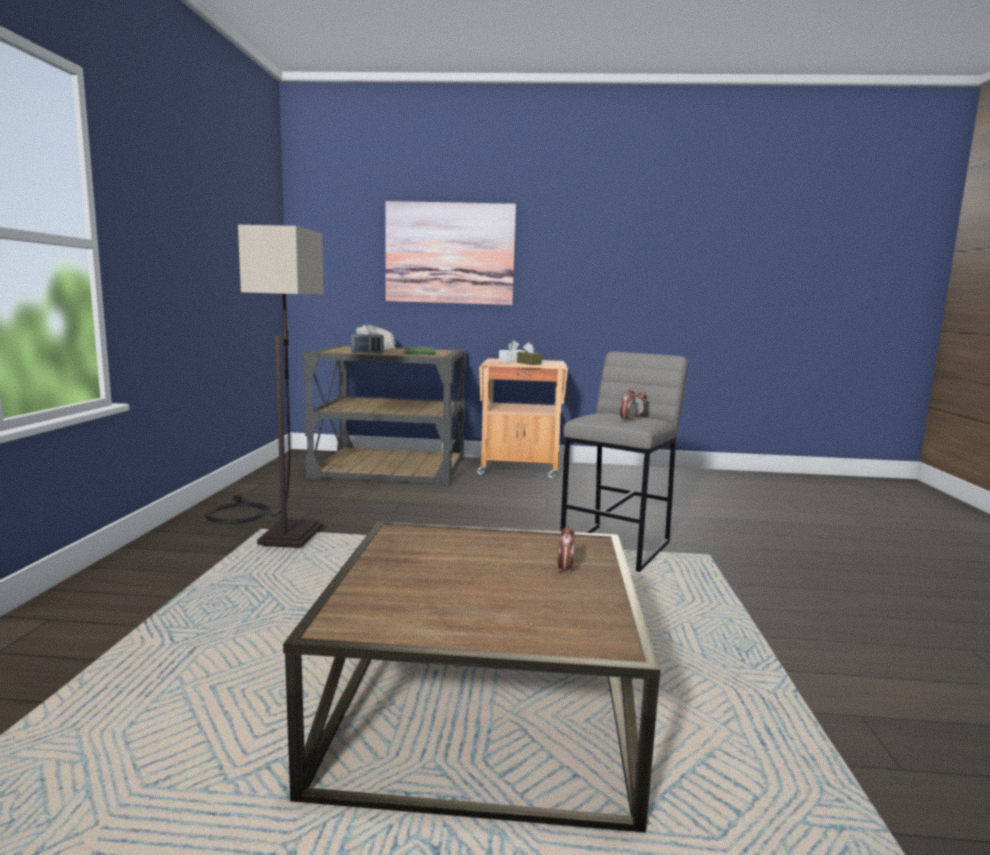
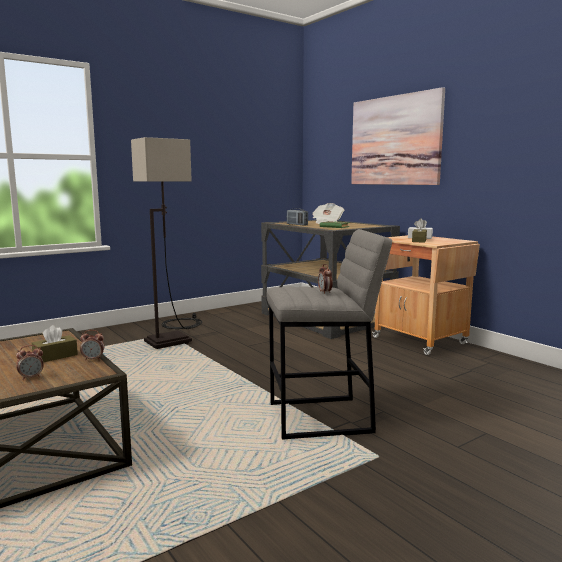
camera: 50 degrees right, 0 degrees up
(496, 547) = (55, 356): none -> brown tissue box
(627, 420) = (295, 293): alarm clock -> alarm clock (93, 359)

